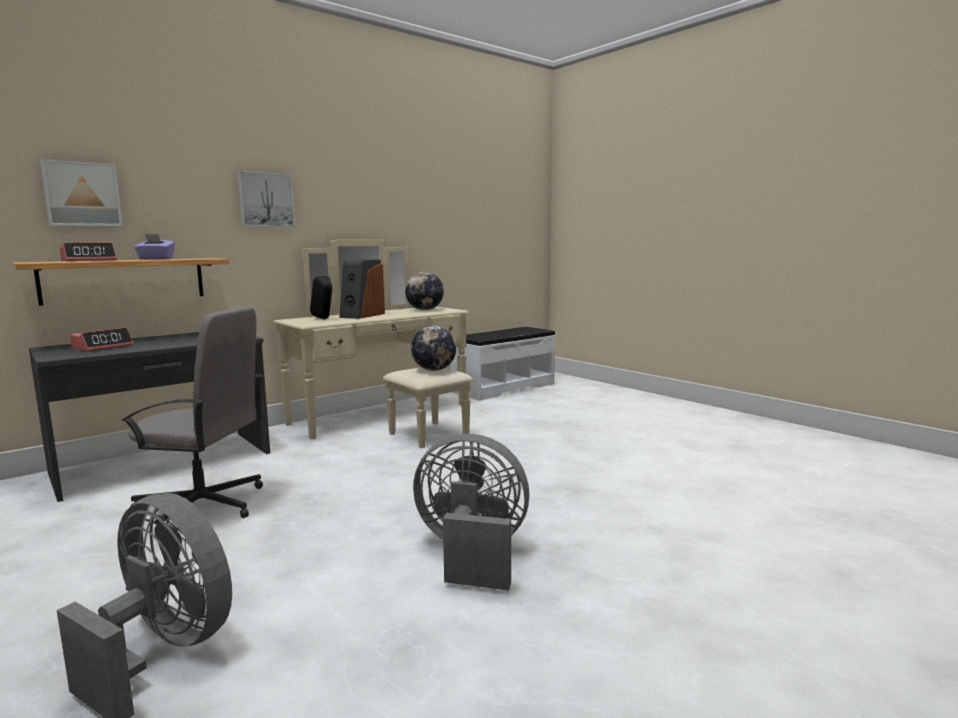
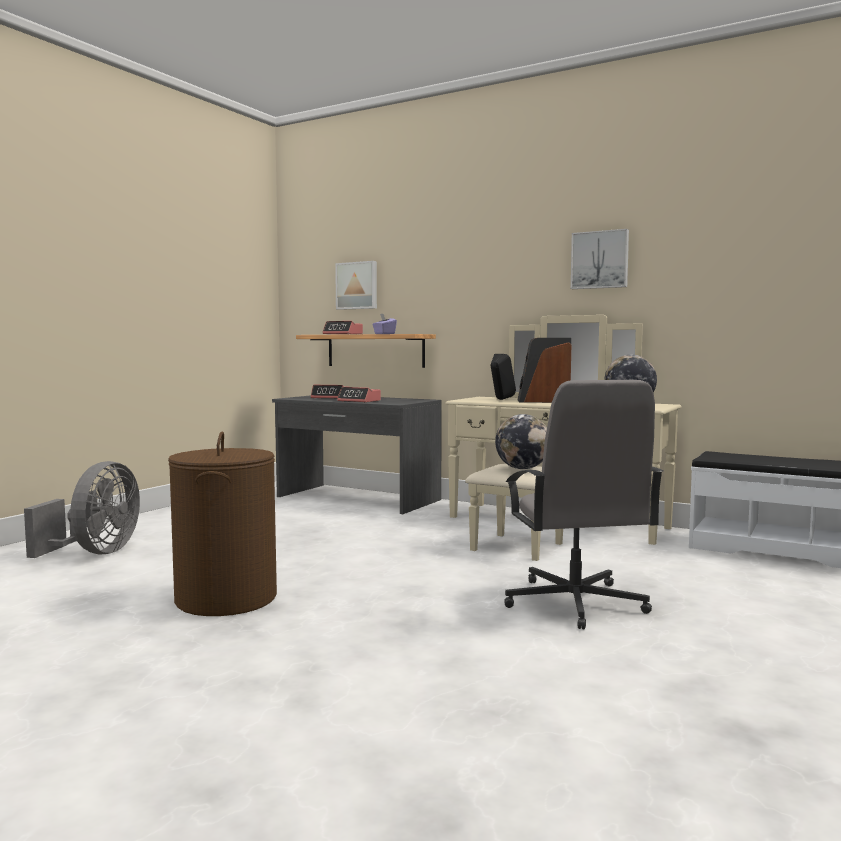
camera: 70 degrees right, 5 degrees down
(182, 343) = (359, 401): none -> alarm clock
(203, 506) = (285, 521): grey office chair -> grey office chair (574, 603)
(265, 200) = (482, 278): picture -> picture (600, 260)
(471, 554) = (226, 598): grey fan -> brown laundry basket

